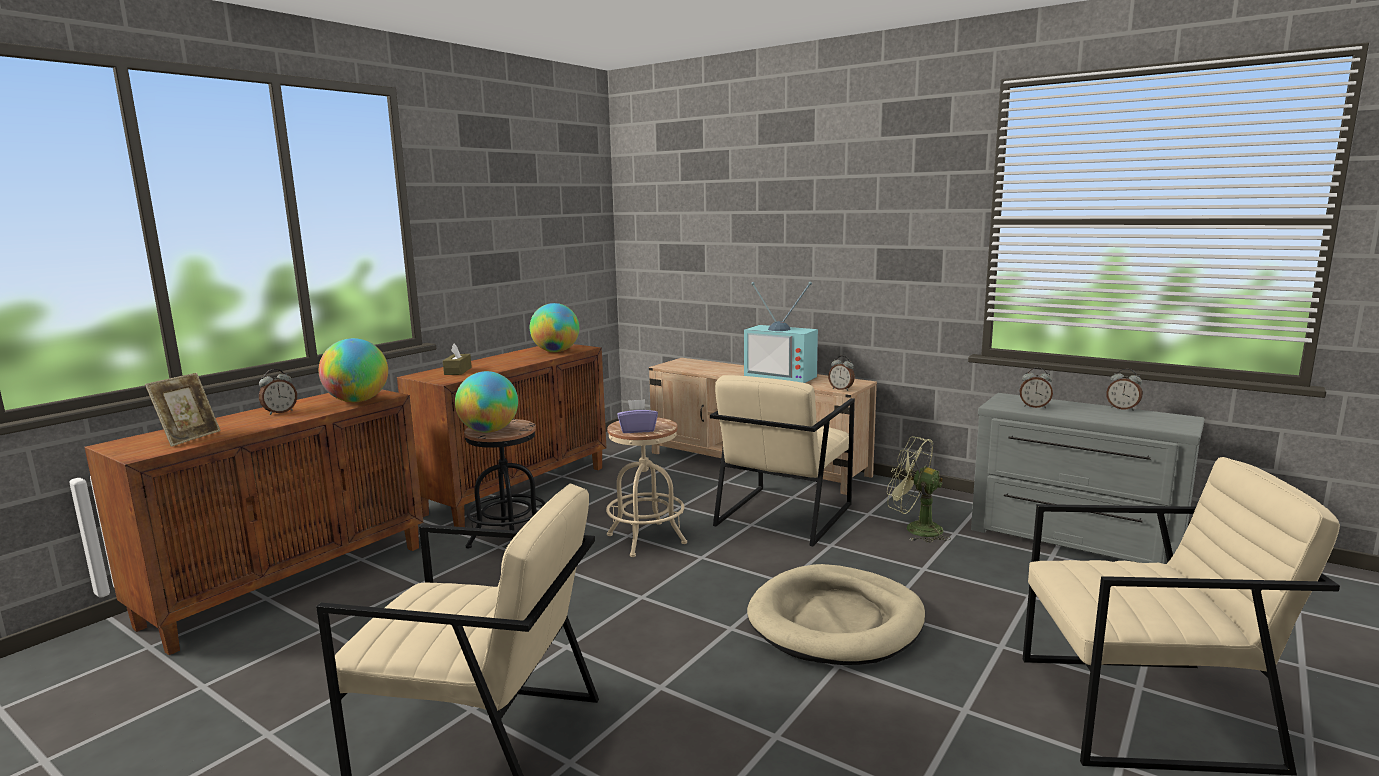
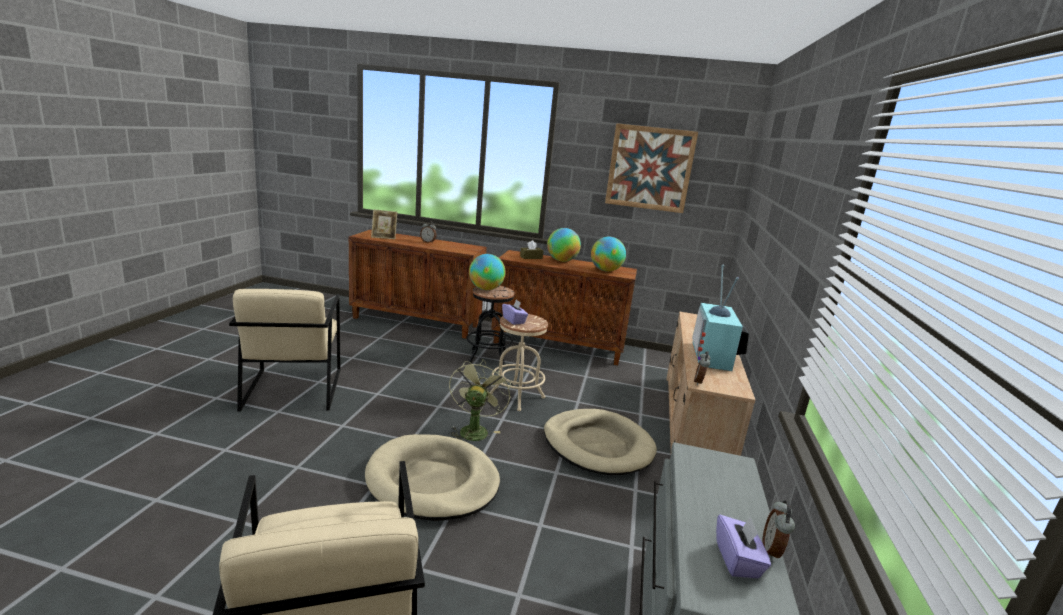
camera: 65 degrees right, 5 degrees up
(357, 401) = (454, 249): globe -> globe (561, 261)
(527, 206) = (650, 168): none -> picture
(783, 514) = (597, 445): beige armchair -> beige dog bed
(915, 529) = (622, 519): green fan -> green fan (474, 430)
(1034, 406) = (709, 477): alarm clock -> none
(1139, 417) = (737, 560): none -> purple tissue box

